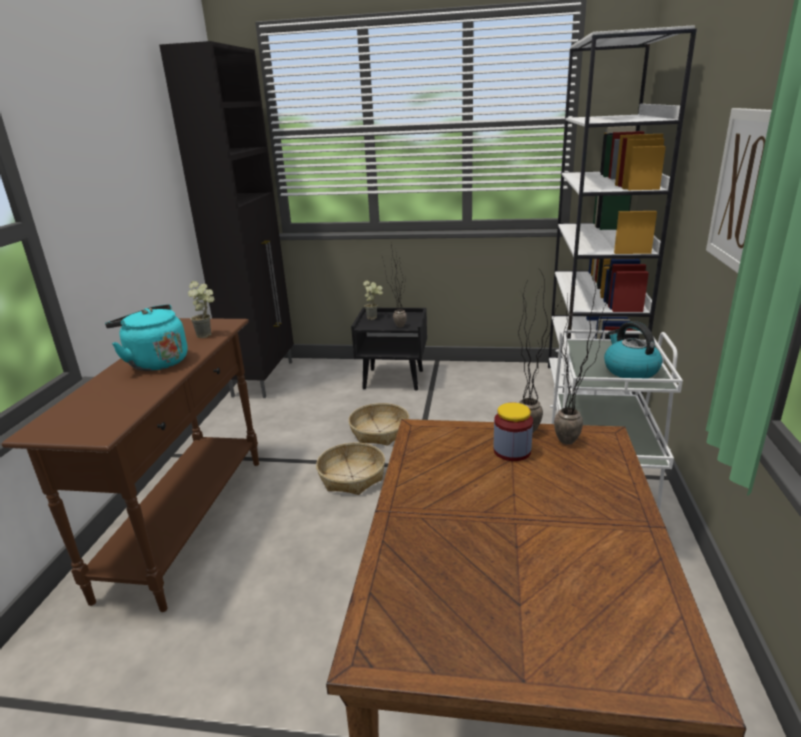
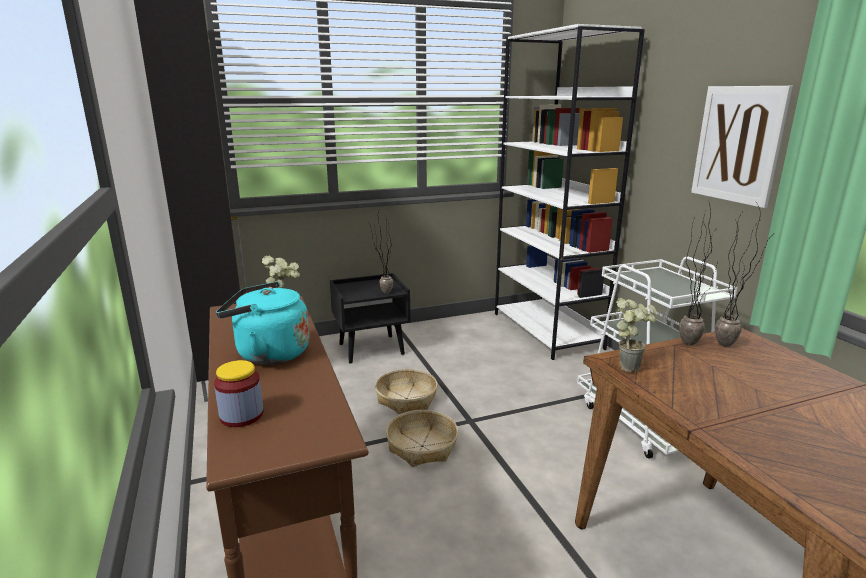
camera: 30 degrees left, 5 degrees down
(374, 317) = (350, 288): potted plant -> potted plant (630, 366)
(512, 451) = (703, 360): jar -> jar (241, 415)
(629, 370) = (684, 288): kettle -> none

